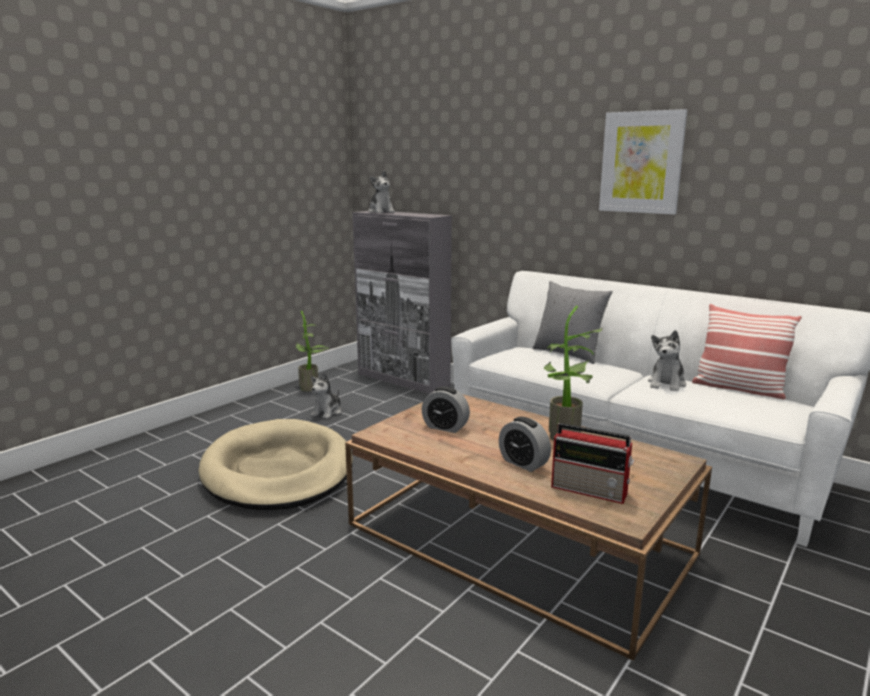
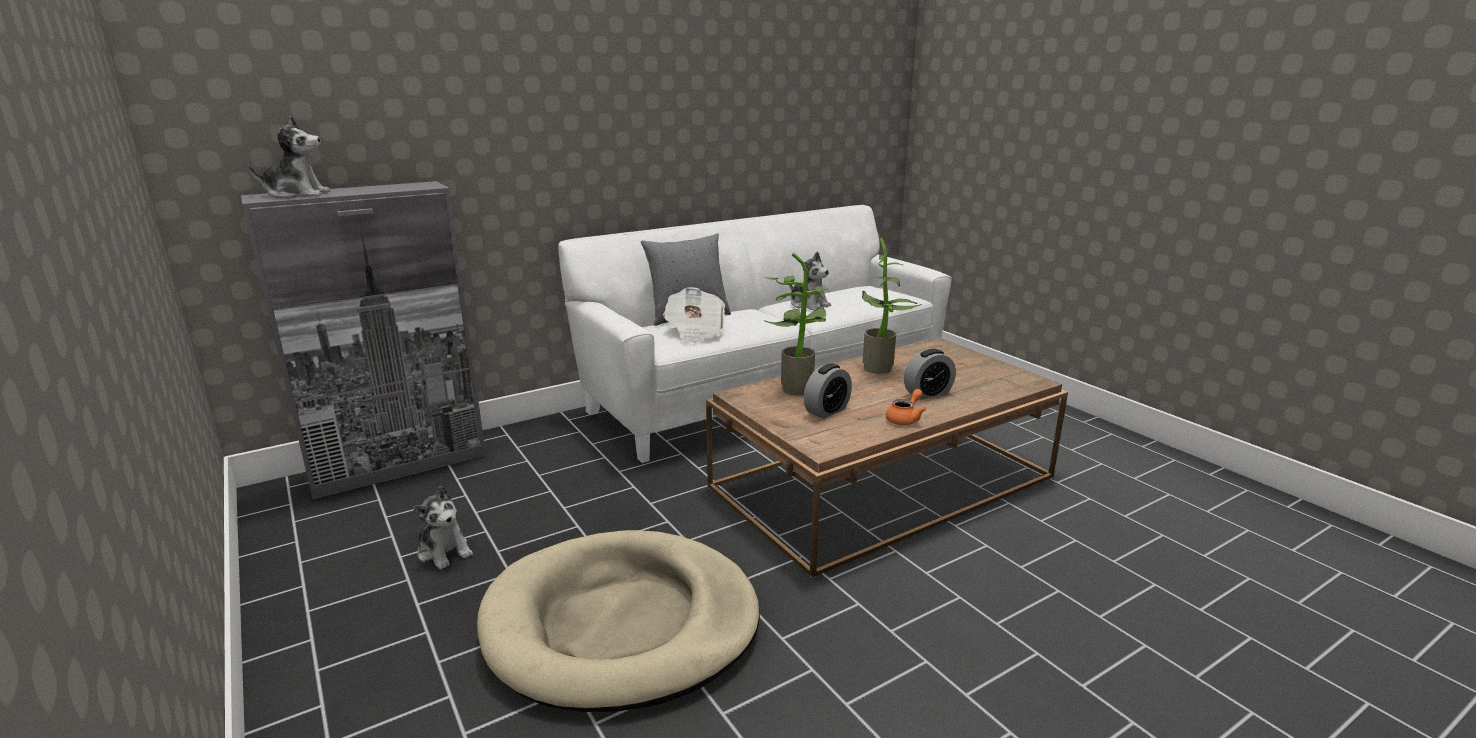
camera: 70 degrees left, 5 degrees up
(312, 388) = (310, 554): potted plant -> potted plant (797, 387)
(454, 457) = (905, 419): none -> orange teapot
(527, 359) = (695, 332): none -> newspaper
(591, 490) = (985, 381): radio -> none
(641, 162) = (687, 89): picture -> none
(738, 388) = (831, 290): pillow -> none

